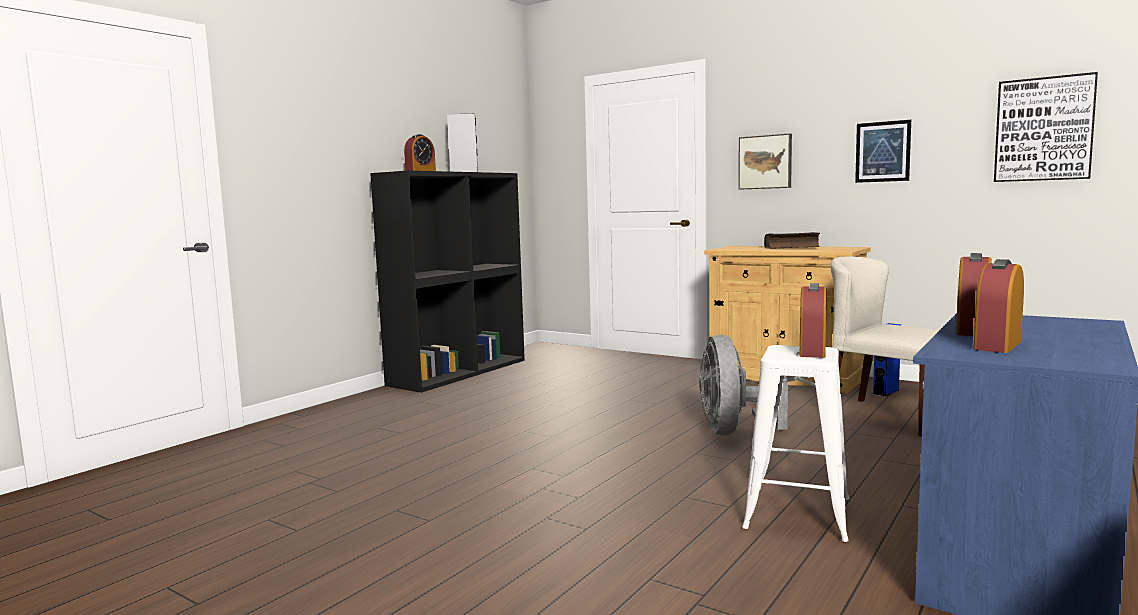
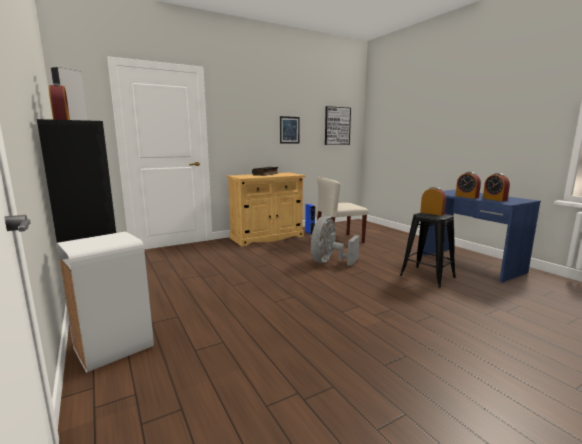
camera: 65 degrees left, 5 degrees up
(365, 404) = (113, 348): none -> white trash can
(733, 431) = (329, 262): grey fan -> grey fan turned 90 degrees clockwise
(765, 162) = (240, 131): picture -> none
(797, 513) = (427, 276): white stool -> black stool

